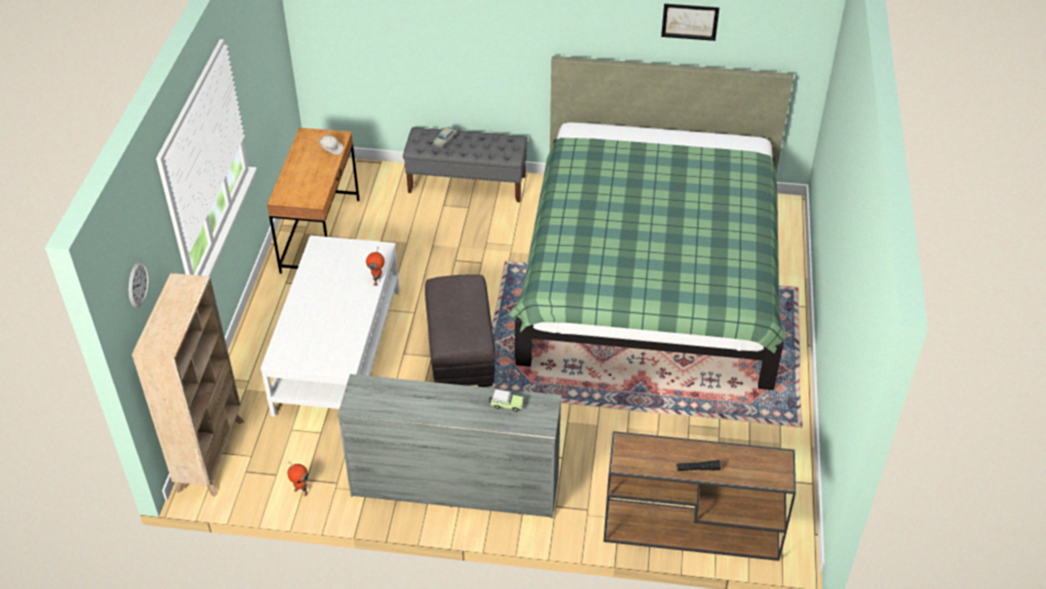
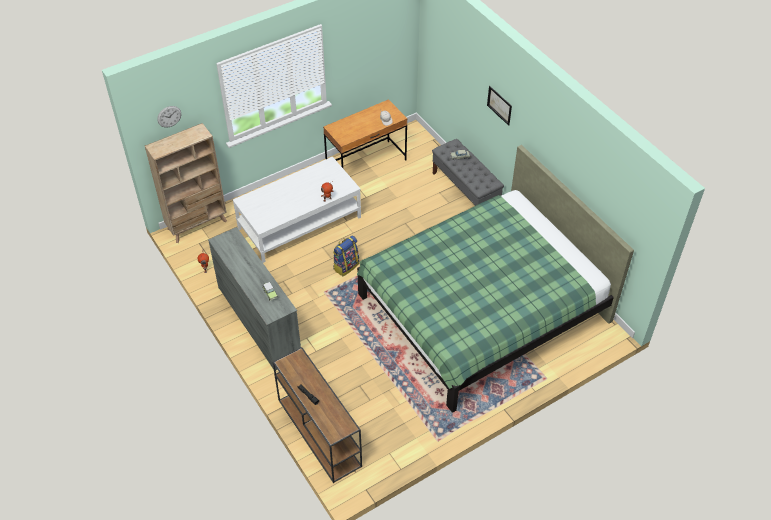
camera: 50 degrees right, 5 degrees up
(460, 350) = (346, 266): grey ottoman -> backpack
(690, 21) = (589, 174): picture -> picture (499, 105)

